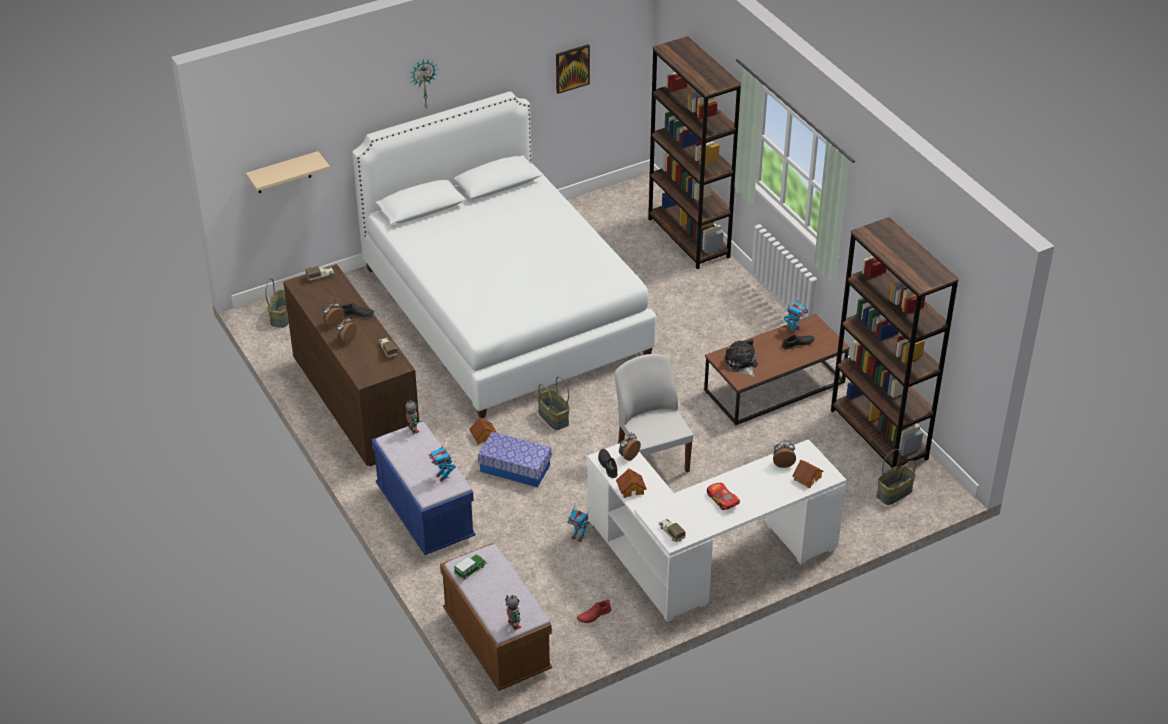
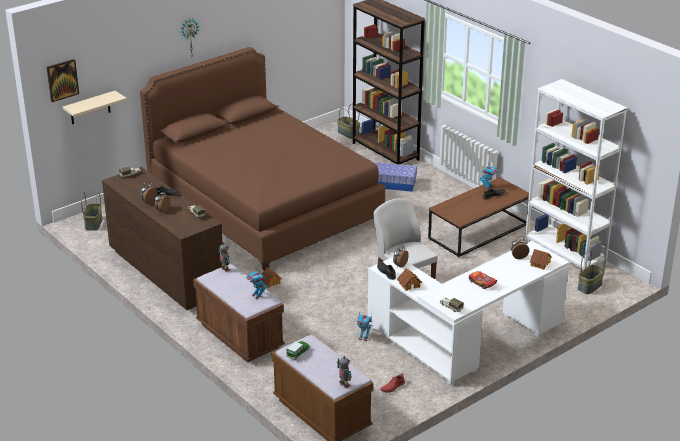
camera: 10 degrees left, 10 degrees down
(425, 514) = (239, 336): blue bench -> brown bench
(504, 311) = (263, 205): white bed -> brown bed
(515, 468) = (301, 300): storage box -> storage box (393, 184)
(552, 418) = (320, 266): basket -> basket (348, 134)
(572, 68) = (291, 31): picture -> picture (62, 80)
(741, 364) = (457, 210): plush toy -> none
(879, 434) = (565, 252): brown bookcase -> white bookcase

